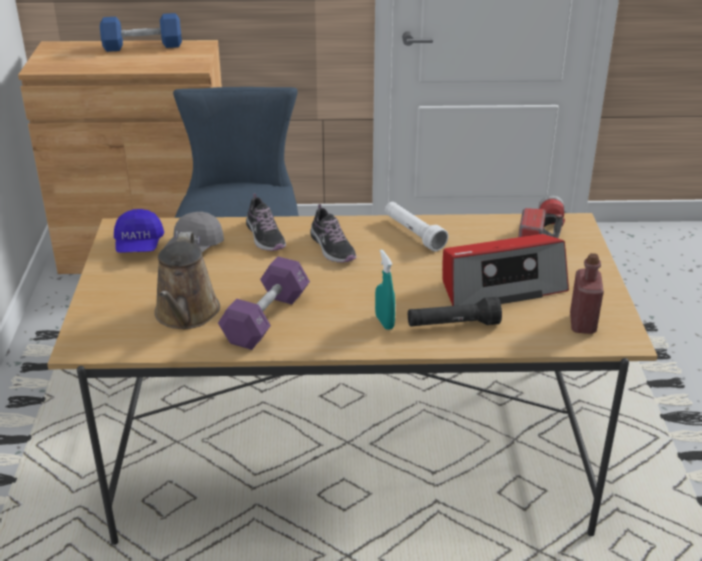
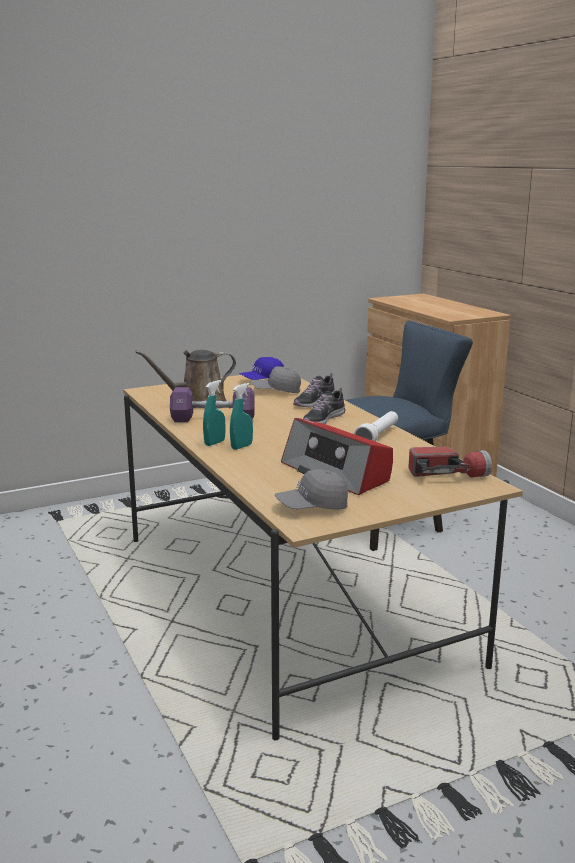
camera: 65 degrees right, 15 degrees down
(142, 46) = (460, 306): blue dumbbell -> none
(358, 337) = (214, 443): none -> turquoise spray bottle
(453, 325) = (260, 465): black flashlight -> none
(582, 323) = (312, 507): red bottle -> grey cap

